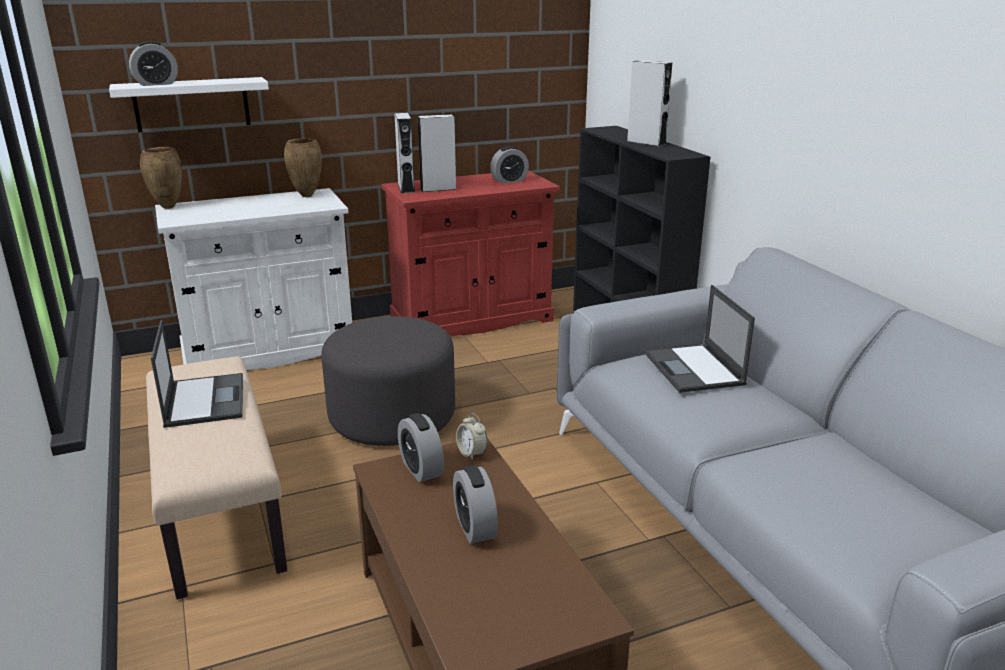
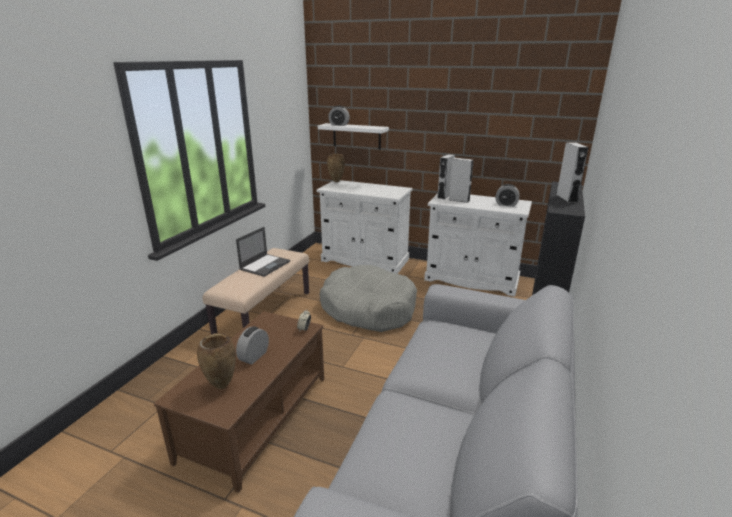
camera: 45 degrees right, 0 degrees up
(306, 196) = (394, 189): brown vase -> brown vase (221, 386)
(392, 417) = (368, 309): grey ottoman -> grey dog bed
(421, 469) = (278, 325): alarm clock -> none
(472, 319) = (471, 279): red cabinet -> white cabinet
(694, 369) = (457, 343): laptop -> none

